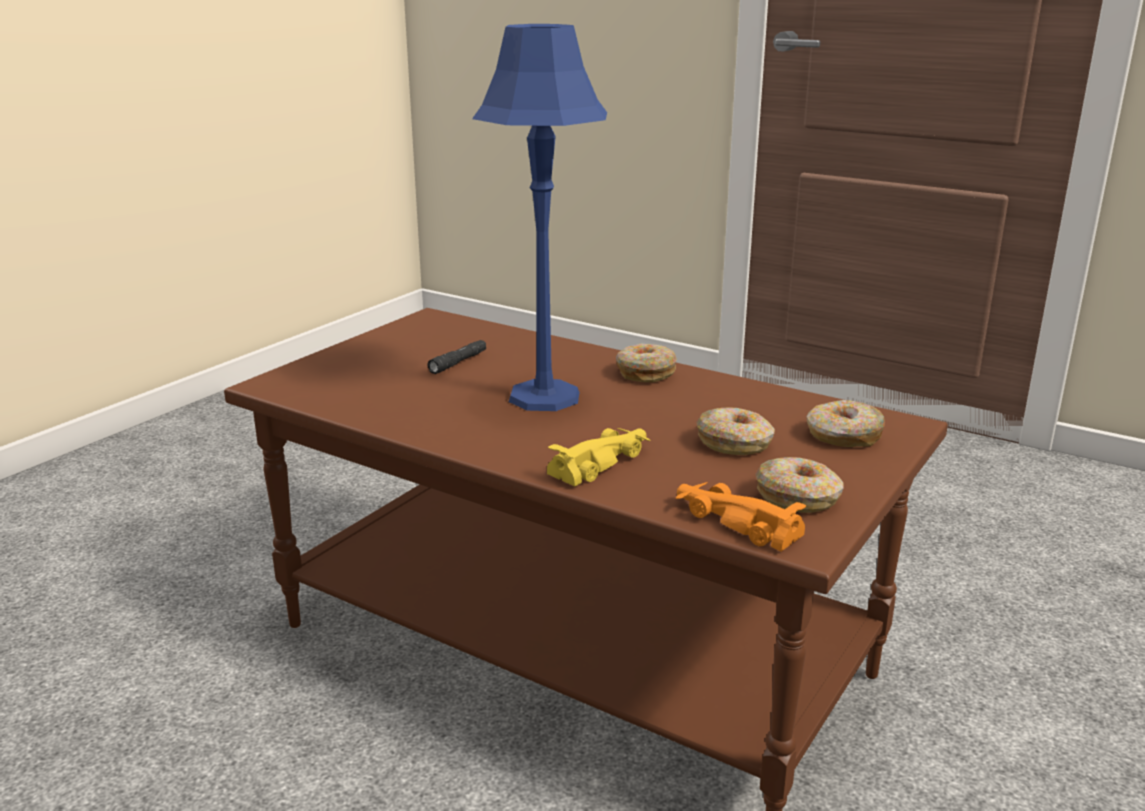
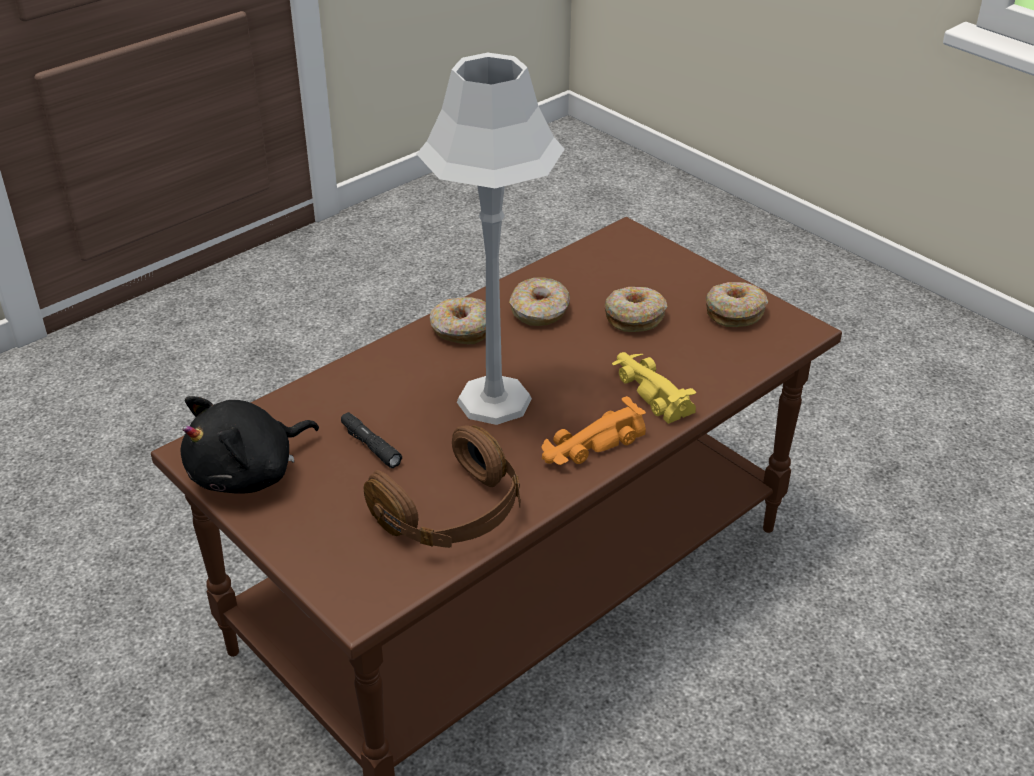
camera: 75 degrees left, 15 degrees up
(379, 400) = (452, 514): none -> brown headphones
(410, 333) = (248, 473): none -> black plush toy
(545, 397) = (494, 400): blue table lamp -> grey table lamp
(734, 522) = (766, 349): orange toy car -> orange toy car (590, 446)
(843, 436) = (638, 265): donut -> donut (539, 311)

